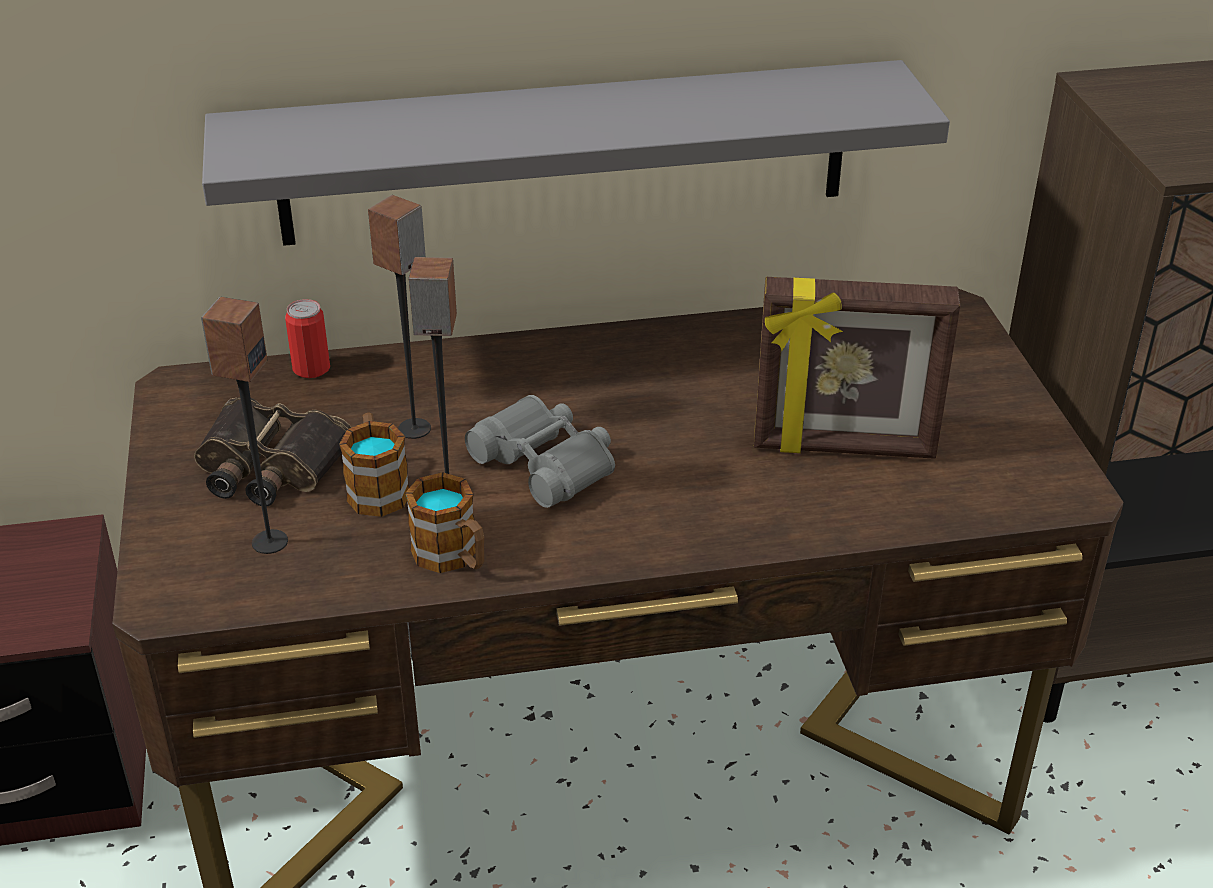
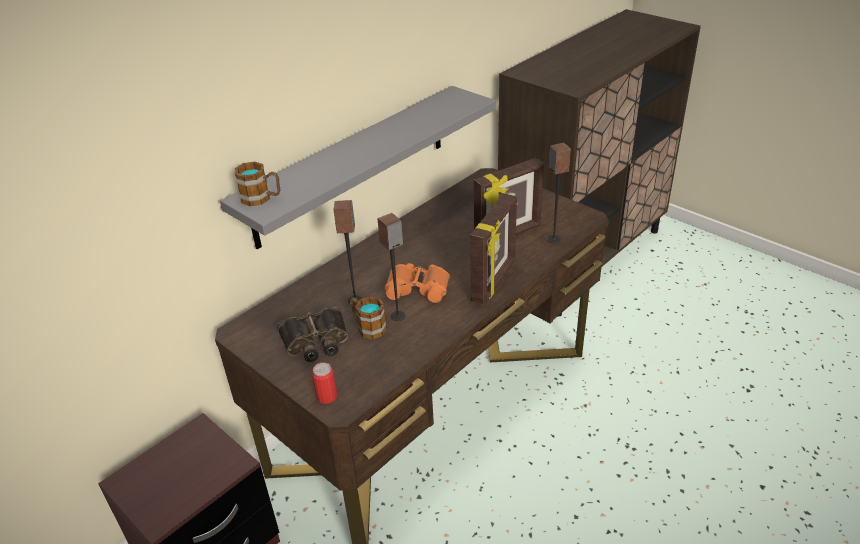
camera: 35 degrees left, 0 degrees up
(269, 542) = (352, 366): speaker -> speaker (553, 239)
(311, 368) = (285, 298): can -> can (327, 396)
(453, 558) = (426, 335): mug -> mug (262, 198)
(546, 463) = (418, 288): grey binoculars -> orange binoculars
(703, 524) = (494, 281): none -> picture frame

